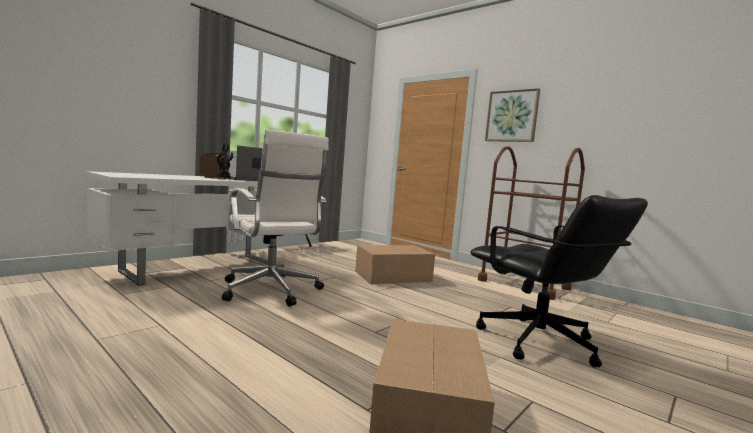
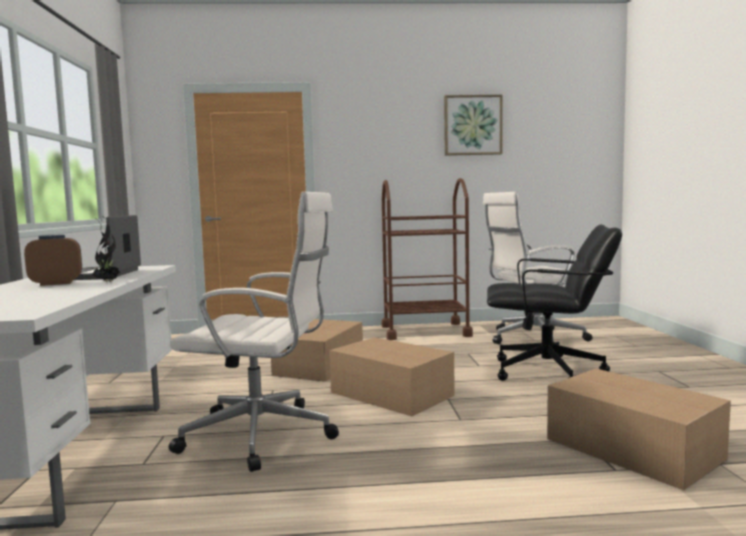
camera: 45 degrees left, 0 degrees up
(382, 304) = (392, 394): none -> cardboard box
(512, 116) = (366, 143): picture -> picture (472, 125)
(609, 321) = (533, 339): none -> white office chair

